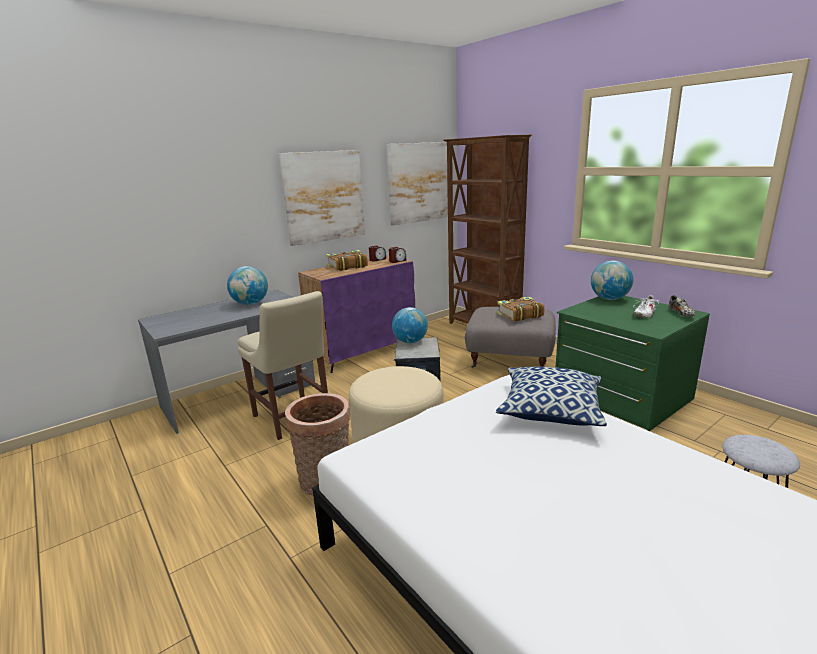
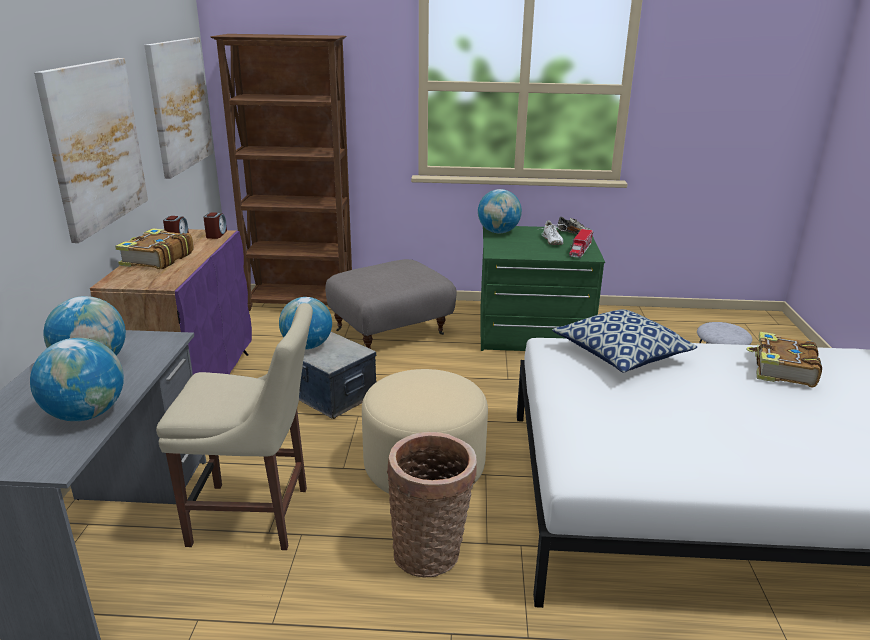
camera: 50 degrees left, 5 degrees up
(209, 320) = (86, 414): none -> globe
(519, 315) = (402, 273): book -> book (782, 370)
(655, 326) = (580, 250): none -> toy truck

